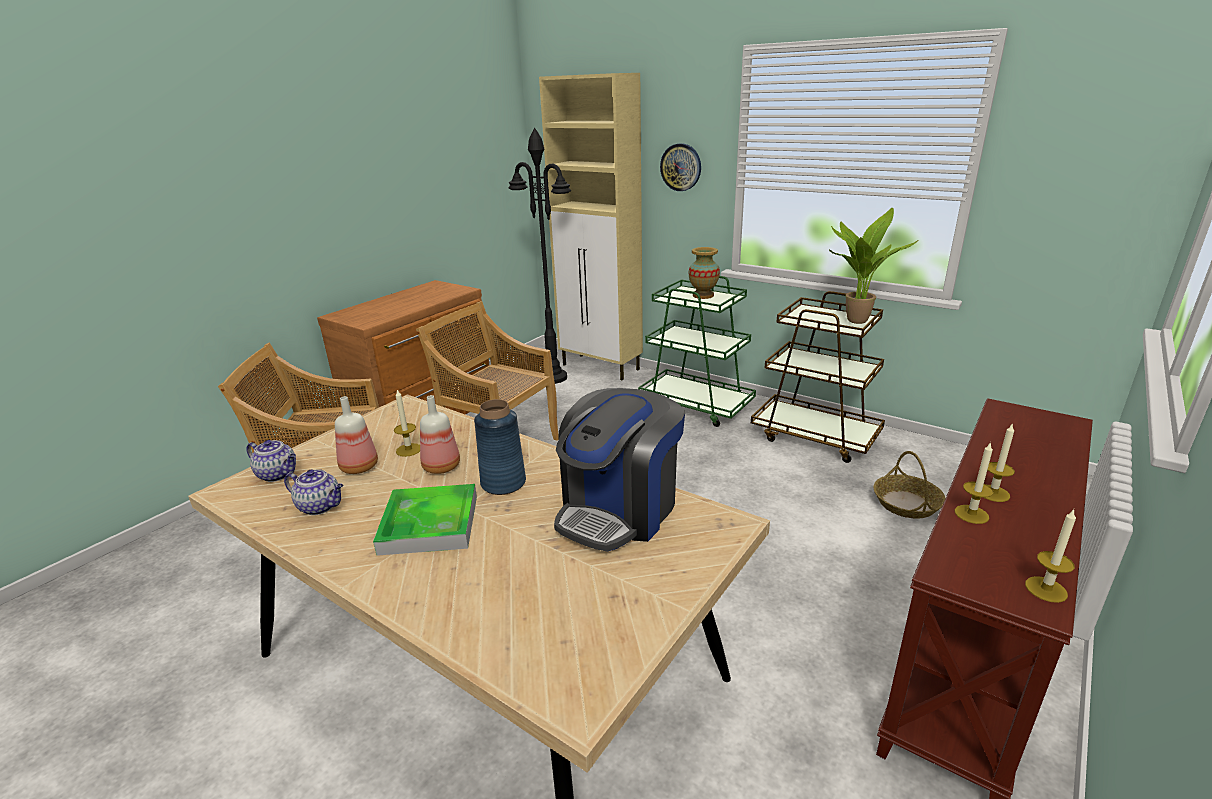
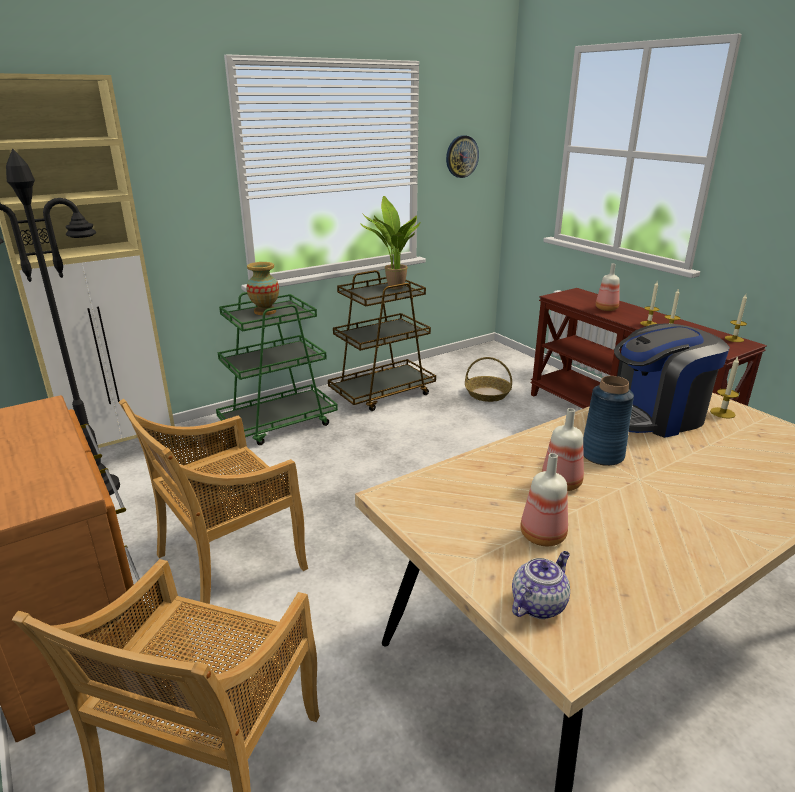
camera: 70 degrees left, 0 degrees up
(321, 506) = (626, 565): teapot -> none
(409, 450) = (514, 500): candle -> candle (722, 413)
(429, 524) = (668, 498): tray -> none
(619, 510) = (654, 416): coffee machine -> coffee machine turned 105 degrees clockwise
(681, 167) = (172, 187): wall clock -> wall clock (461, 156)
(1013, 452) = (607, 309): none -> bottle

